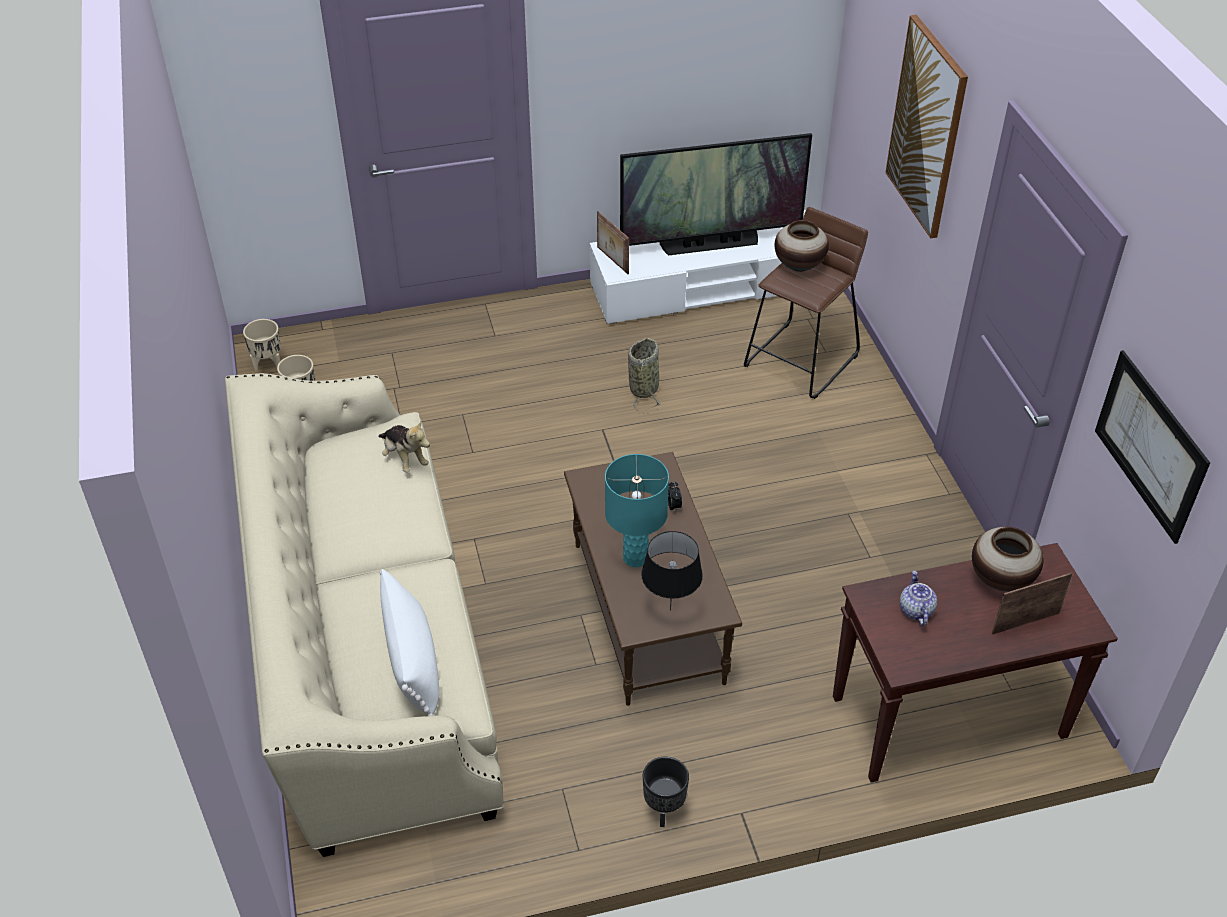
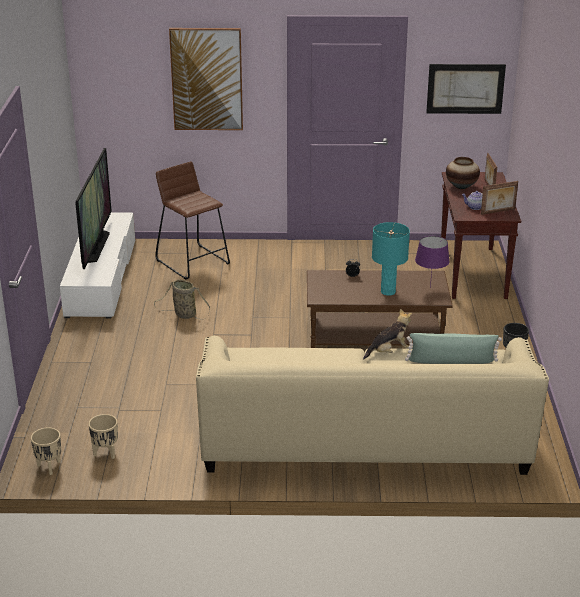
camera: 75 degrees left, 15 degrees down
(404, 458) = (273, 351): plush toy -> plush toy (388, 352)
(413, 661) = (451, 363): white pillow -> green pillow
(612, 260) = (86, 280): picture frame -> picture frame (498, 212)
(670, 610) = (430, 287): black table lamp -> purple table lamp
(799, 265) = (180, 201): vase -> none

